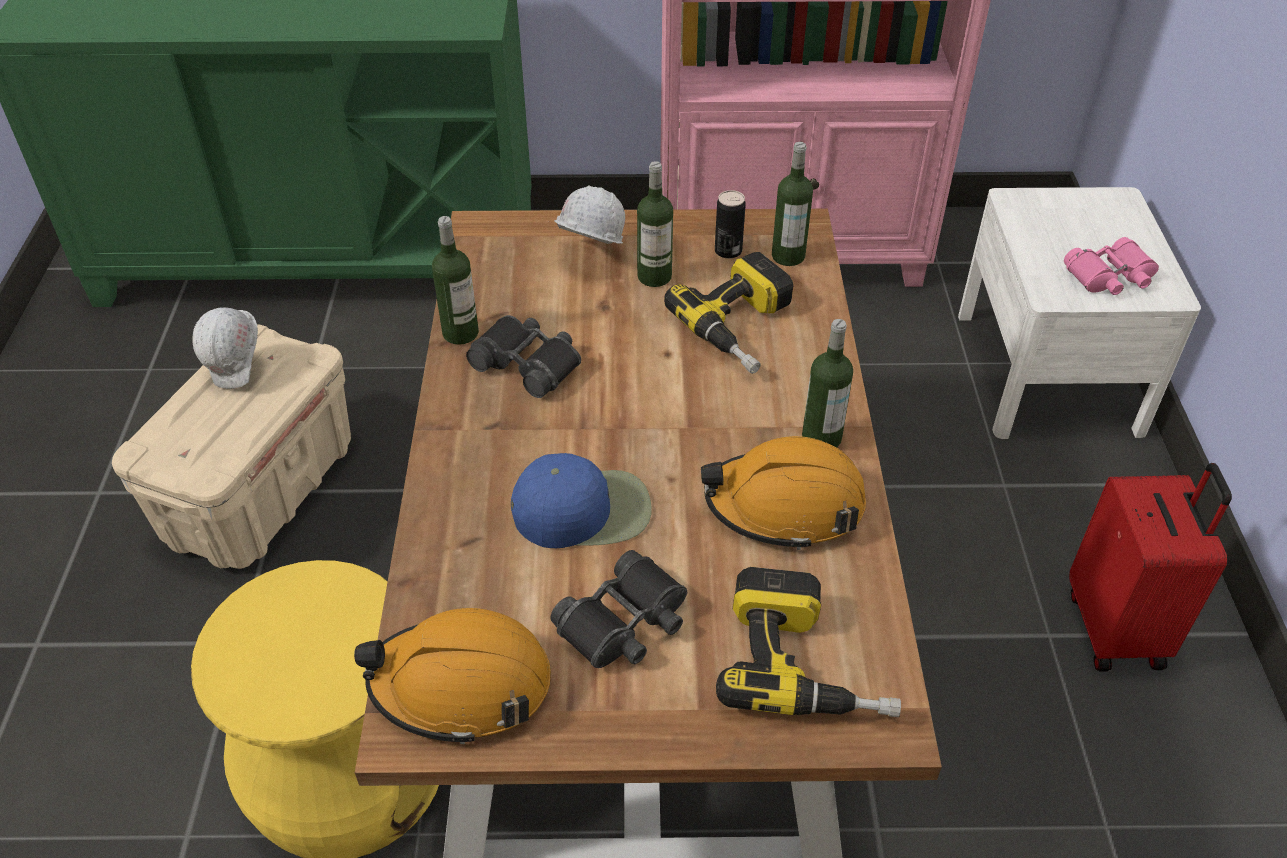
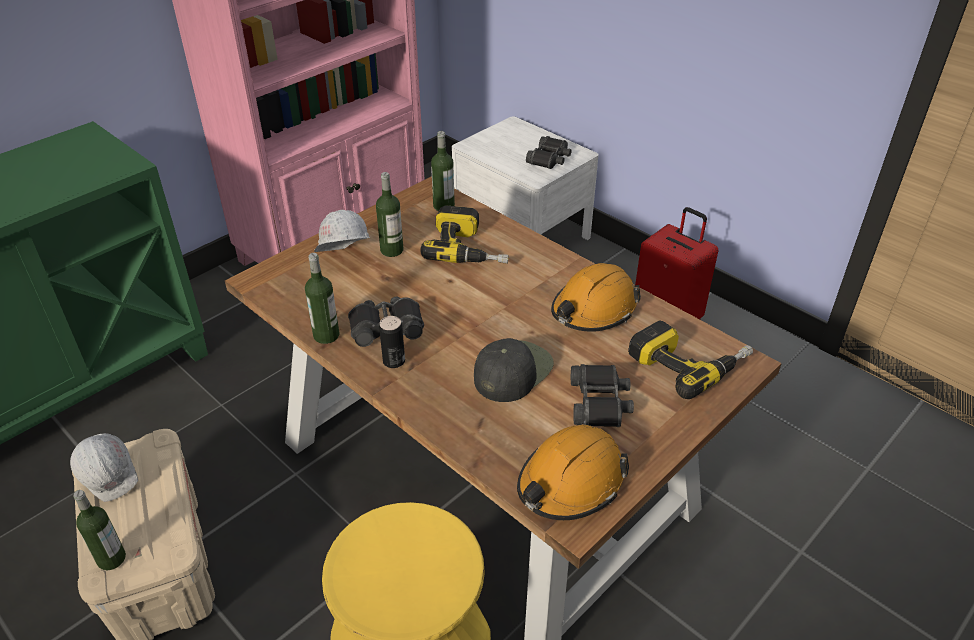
camera: 45 degrees left, 5 degrees down
(583, 509) = (512, 371): blue cap -> black cap
(728, 251) = (412, 219): can -> can (394, 361)
(821, 438) = (569, 273): bottle -> bottle (111, 559)
(1110, 277) = (549, 159): pink binoculars -> black binoculars

